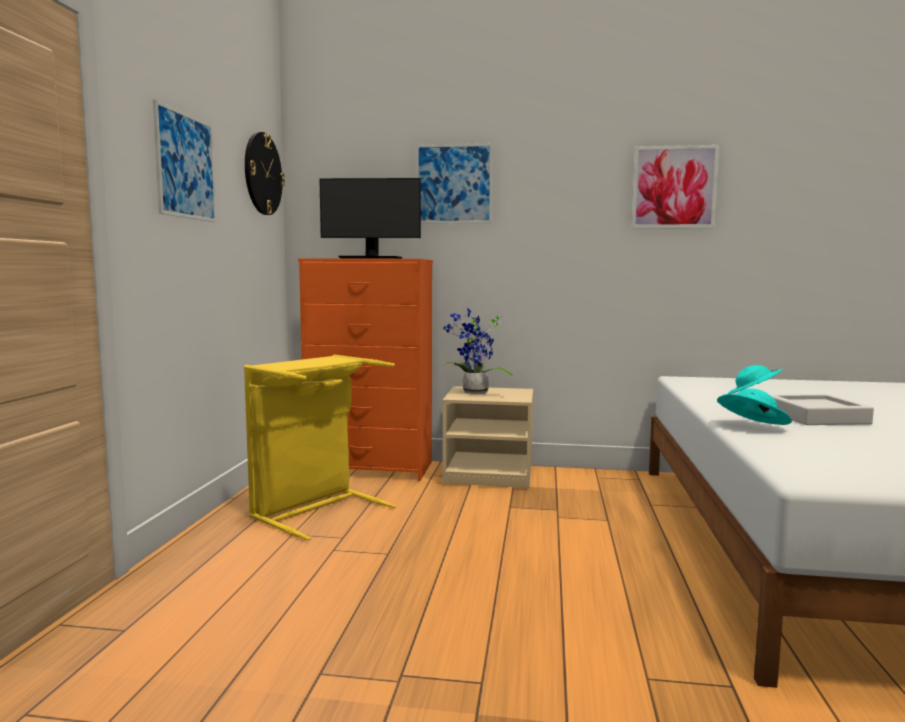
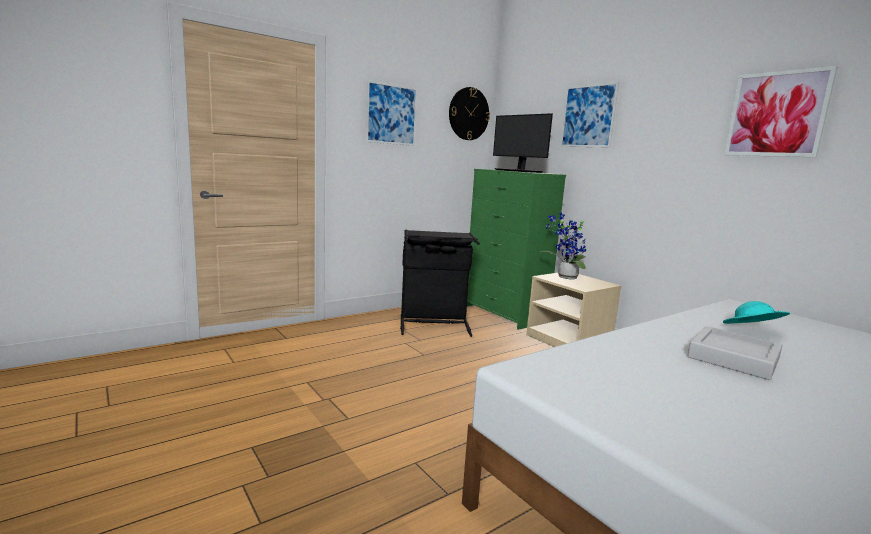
camera: 45 degrees right, 5 degrees up
(315, 510) = (434, 323): yellow laundry basket -> black laundry basket
(371, 468) = (505, 314): orange dresser -> green dresser
(751, 427) = (628, 341): turquoise hat -> none

